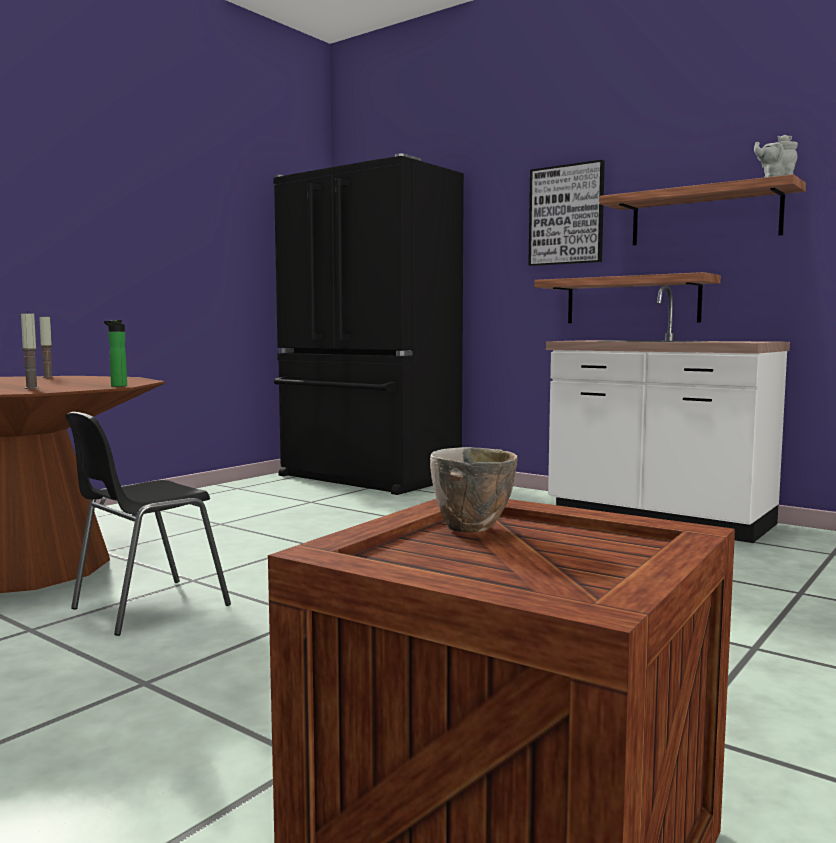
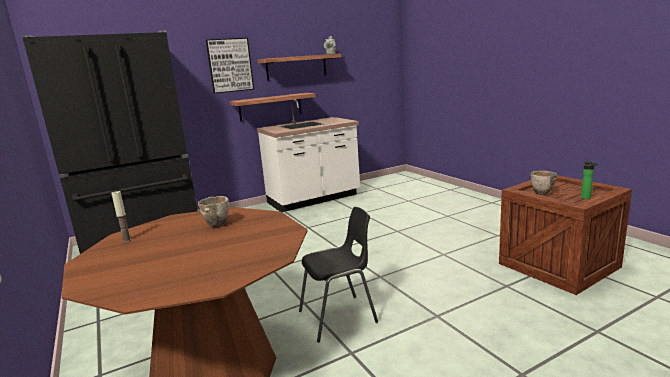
camera: 65 degrees left, 10 degrees up
(31, 388) = (259, 233): candle -> none
(85, 382) = (218, 224): none -> bowl
(117, 386) = (270, 214): bottle -> bottle (587, 198)
(146, 607) = (340, 317): black chair -> black chair turned 90 degrees counterclockwise

